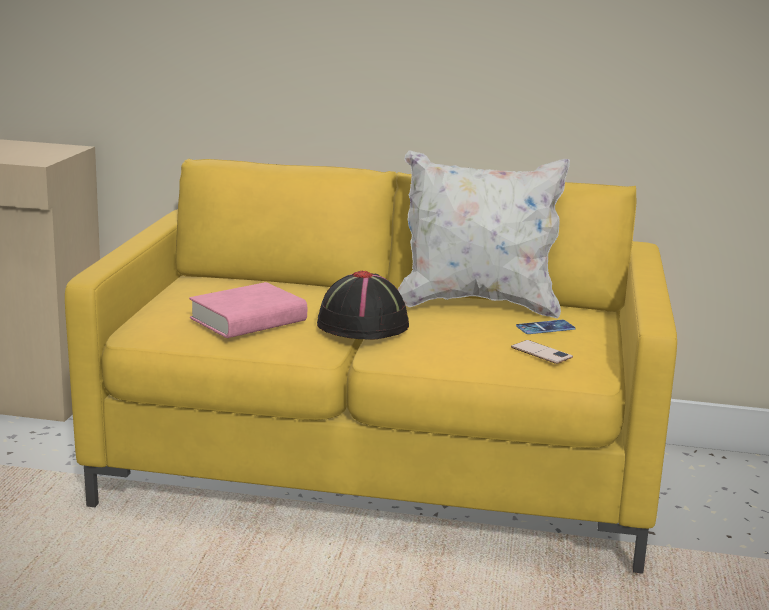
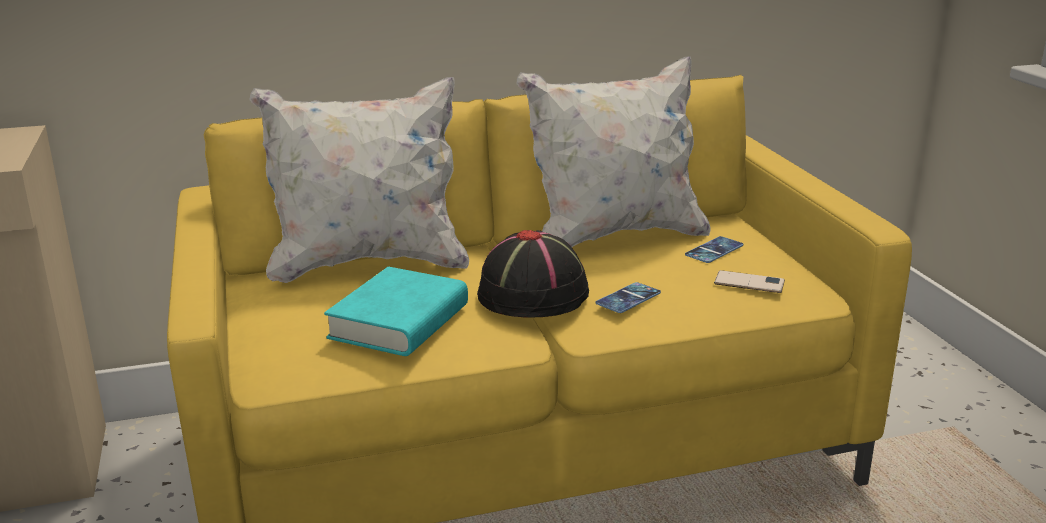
camera: 25 degrees left, 5 degrees up
(248, 320) = (399, 322): pink book -> turquoise book
(273, 284) = (367, 263): none -> white pillow
(429, 341) = (628, 298): none -> phone

